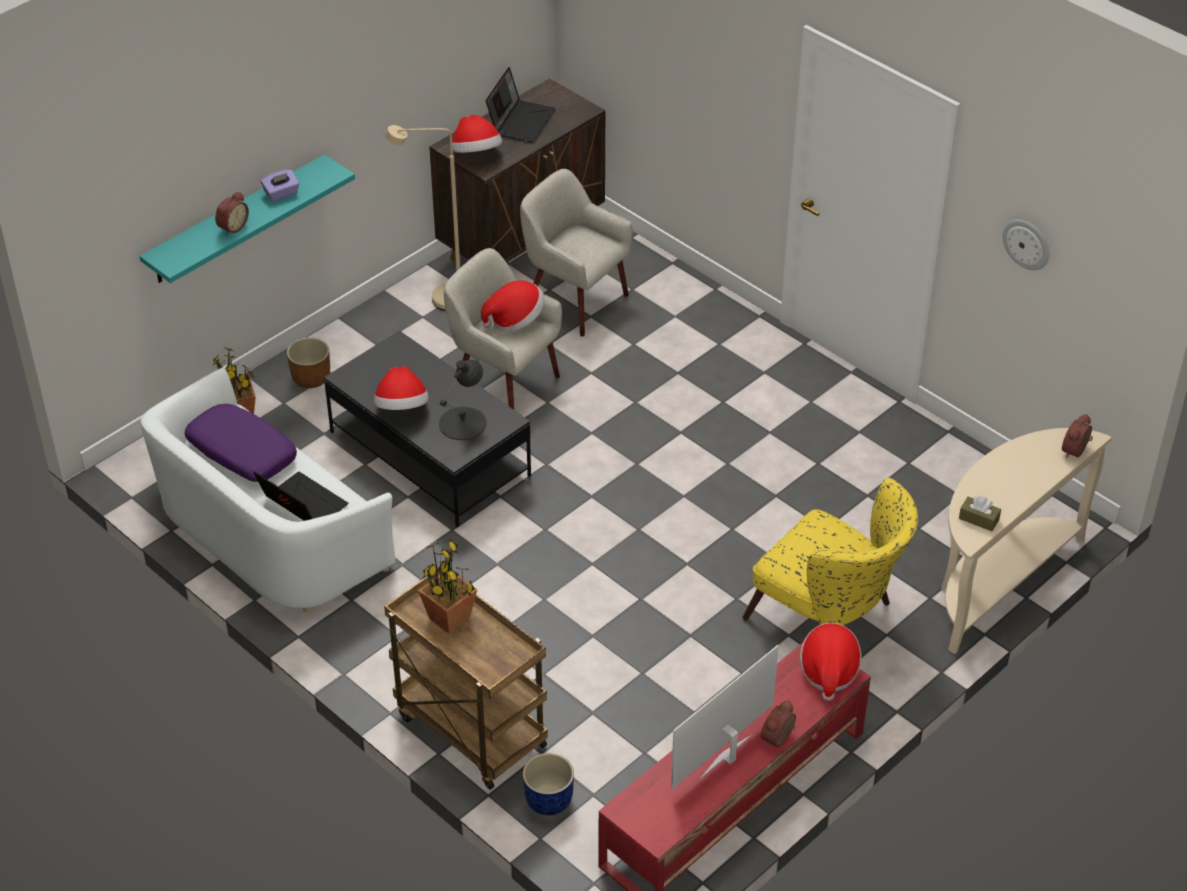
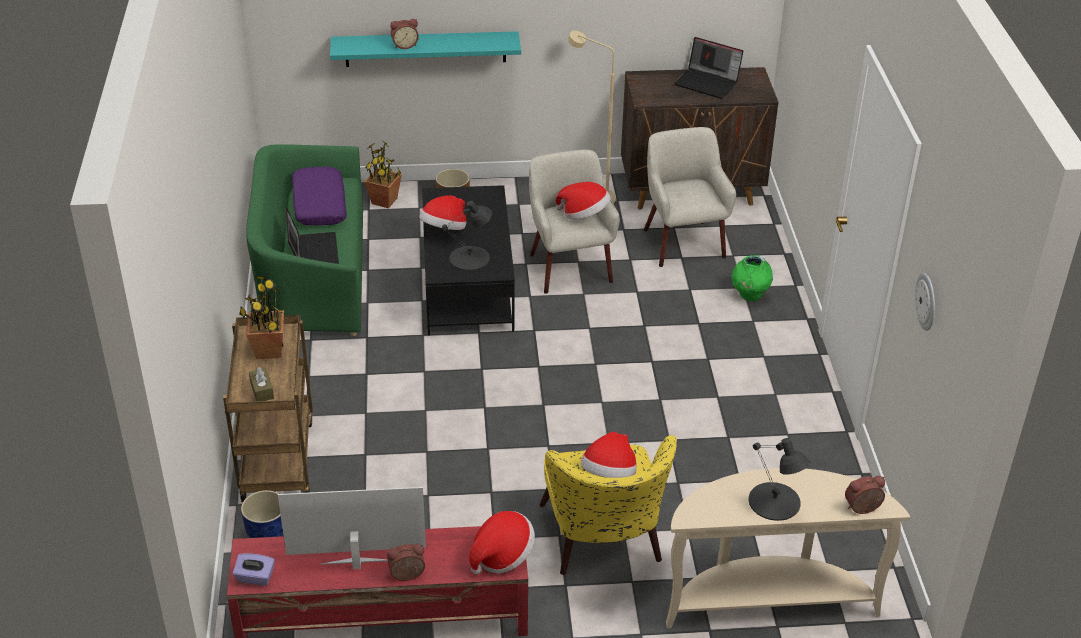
camera: 40 degrees right, 5 degrees down
(267, 533) = (313, 274): white sofa -> green sofa
(281, 194) = (460, 41): purple tissue box -> purple tissue box (255, 578)
(476, 154) = (650, 89): hat -> hat (609, 474)
(521, 121) = (708, 83): laptop -> laptop turned 60 degrees clockwise
(689, 321) = (749, 295): none -> green vase
(978, 519) = (714, 508): brown tissue box -> brown tissue box (262, 390)
(1013, 486) = (774, 502): none -> black table lamp

